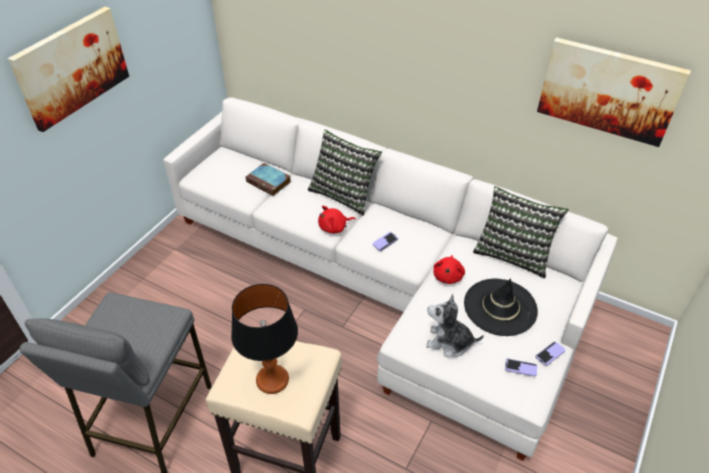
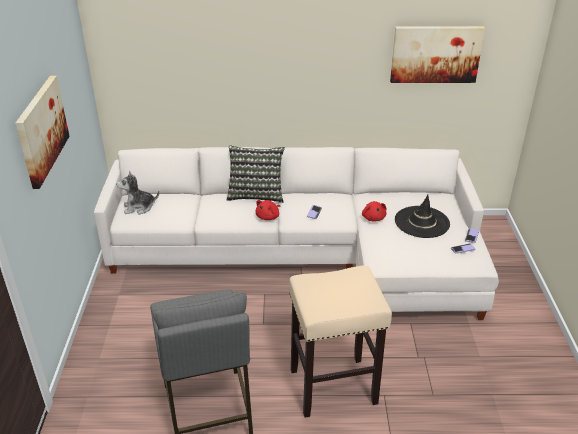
camera: 30 degrees left, 10 degrees down
(269, 182) = (191, 204): book -> none
(272, 380) = (341, 296): table lamp -> none
(449, 342) = (408, 253): plush toy -> plush toy (139, 207)
(513, 254) = (402, 191): pillow -> none

